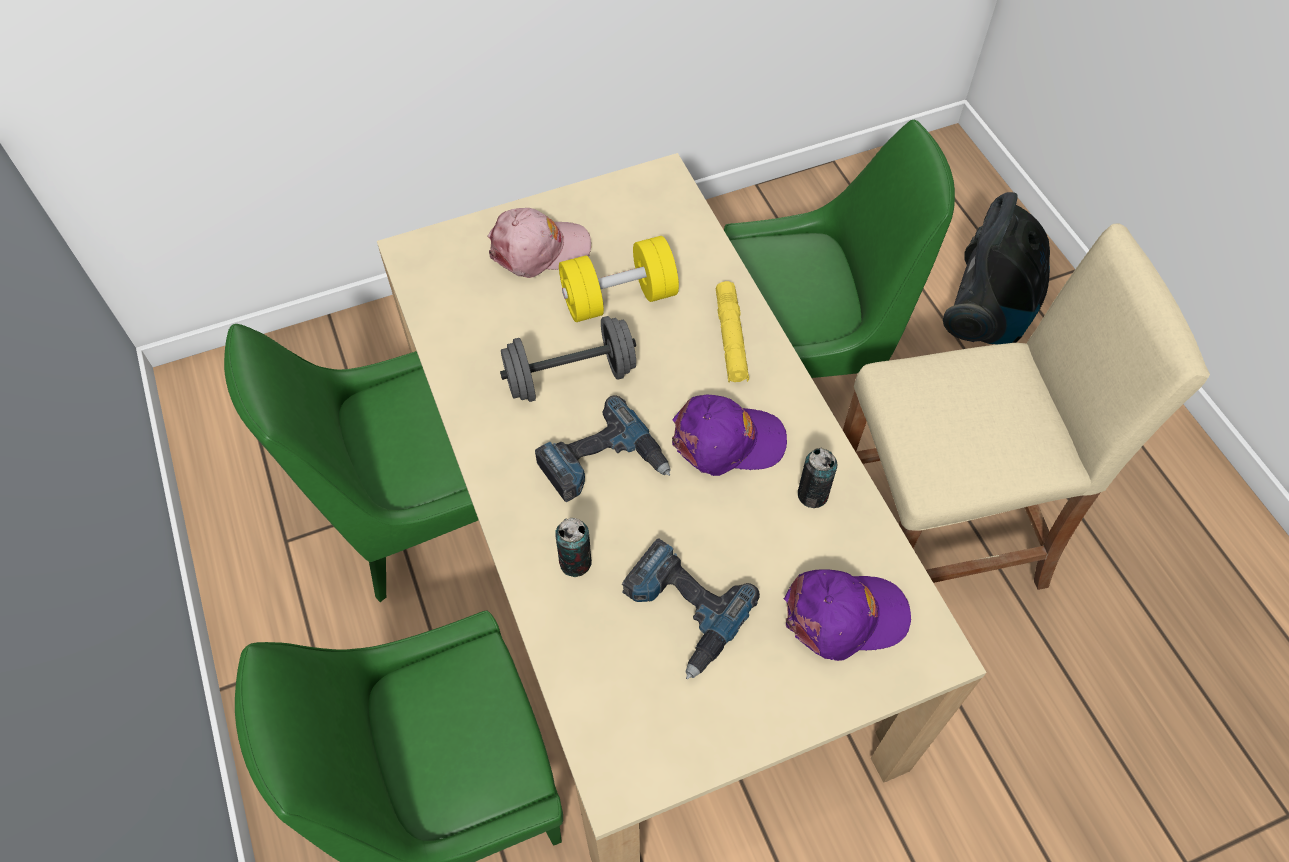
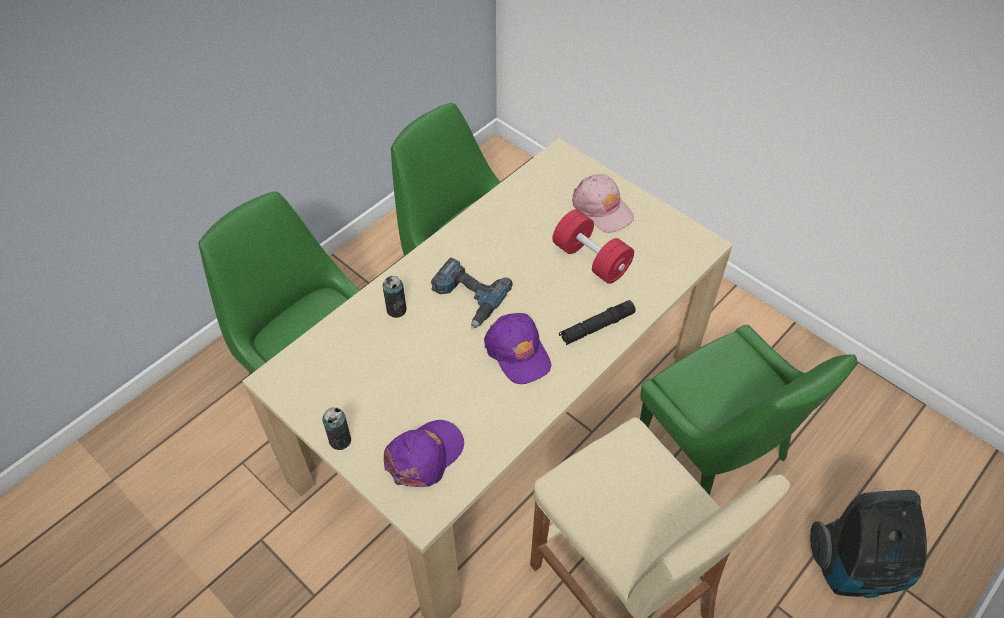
camera: 65 degrees right, 5 degrees down
(570, 377) = (518, 259): grey dumbbell -> none
(619, 298) = (591, 259): yellow dumbbell -> red dumbbell
(681, 611) = (389, 371): power drill -> none
(731, 339) = (596, 327): yellow flashlight -> black flashlight
(812, 494) = (503, 410): can -> can (340, 440)
(845, 616) = (424, 456): purple cap -> purple cap turned 105 degrees counterclockwise

